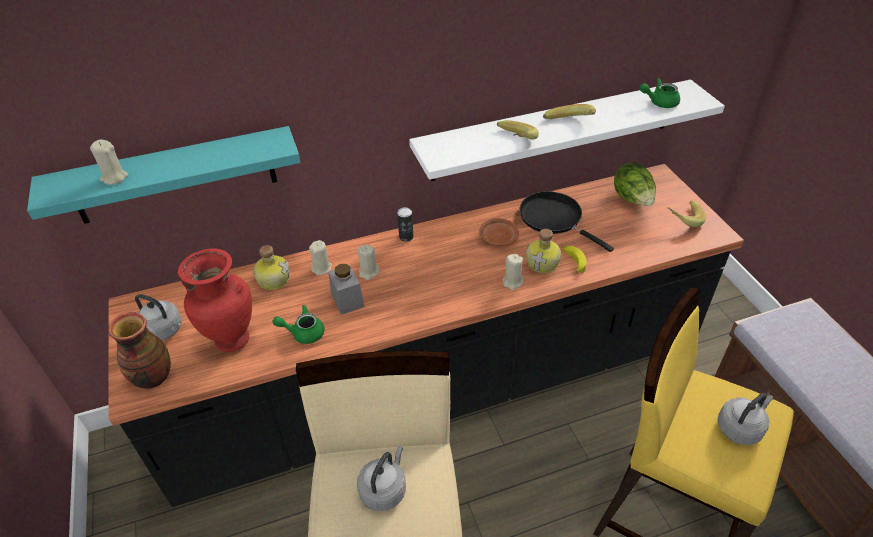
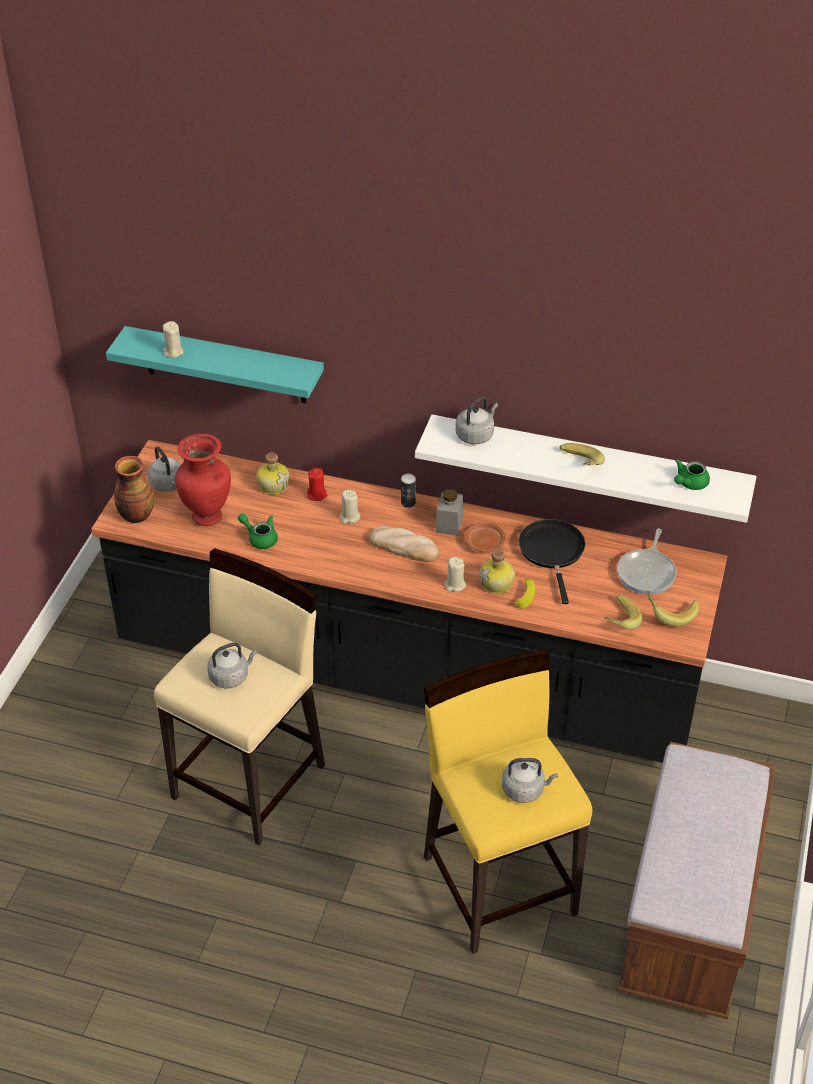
camera: 35 degrees right, 0 degrees up
(322, 268) = (317, 495): beige candle -> red candle
(347, 300) = (313, 530): grey jar -> grey jar (449, 524)
(439, 273) = (404, 547): none -> bread
(464, 138) = (476, 435): none -> grey kettle
(513, 142) = (511, 458): banana -> banana (617, 621)
(632, 200) = (647, 572): lettuce -> frying pan
(659, 102) = (689, 483): green teapot -> green teapot turned 75 degrees counterclockwise

